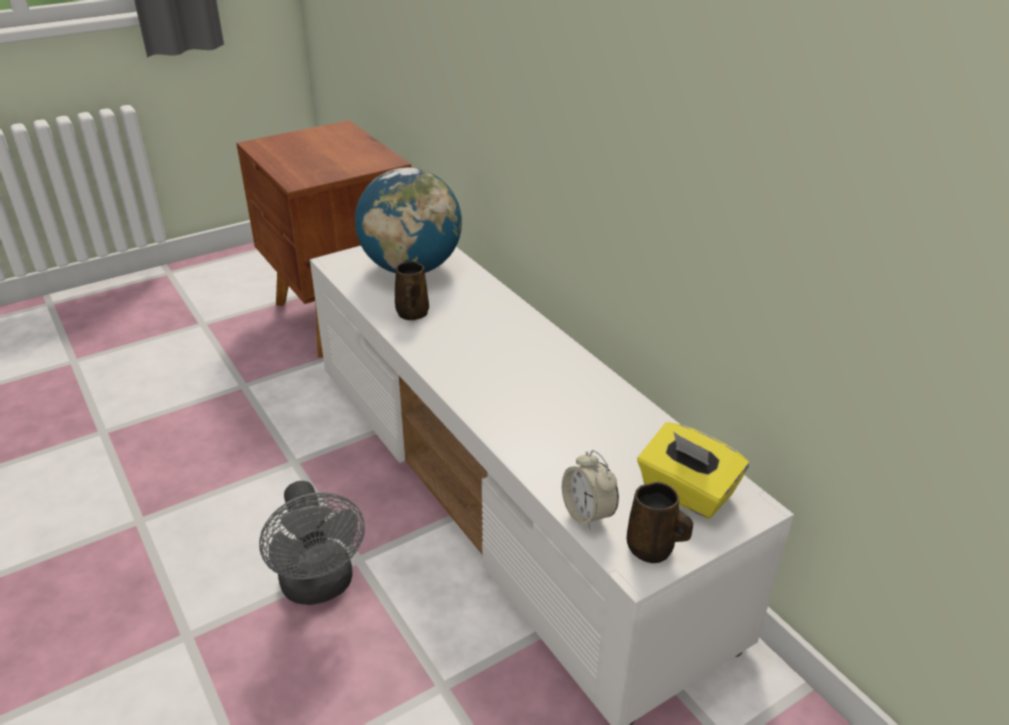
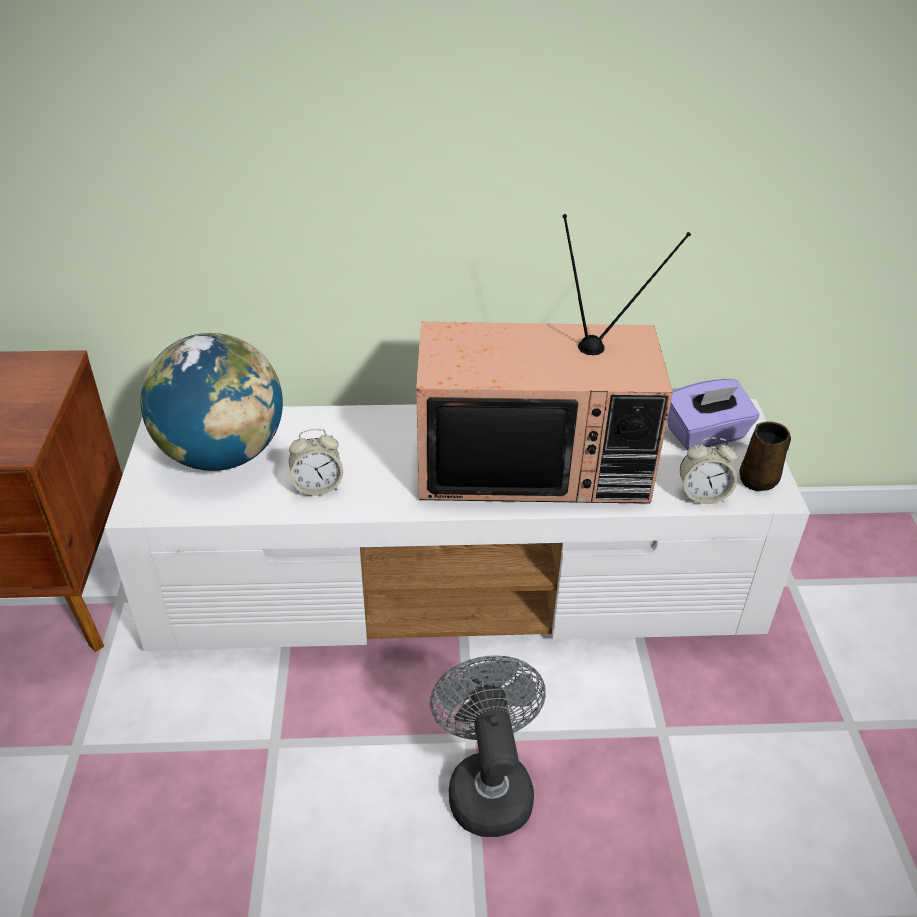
camera: 60 degrees left, 5 degrees up
(320, 587) = (487, 784): grey fan -> grey fan turned 105 degrees counterclockwise
(412, 314) = (317, 487): brown mug -> alarm clock
(536, 400) = (534, 462): none -> television
(686, 492) = (706, 435): yellow tissue box -> purple tissue box

